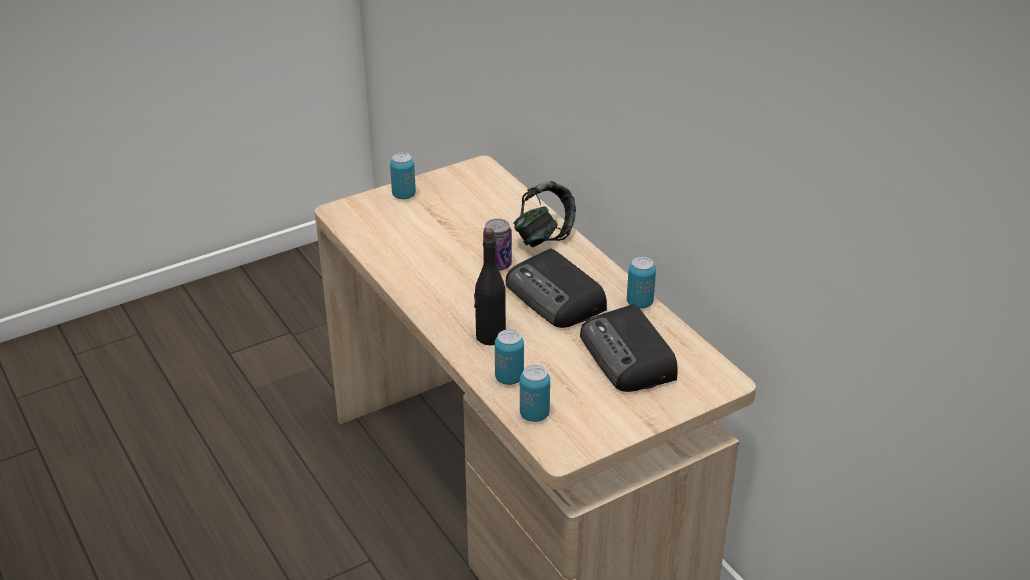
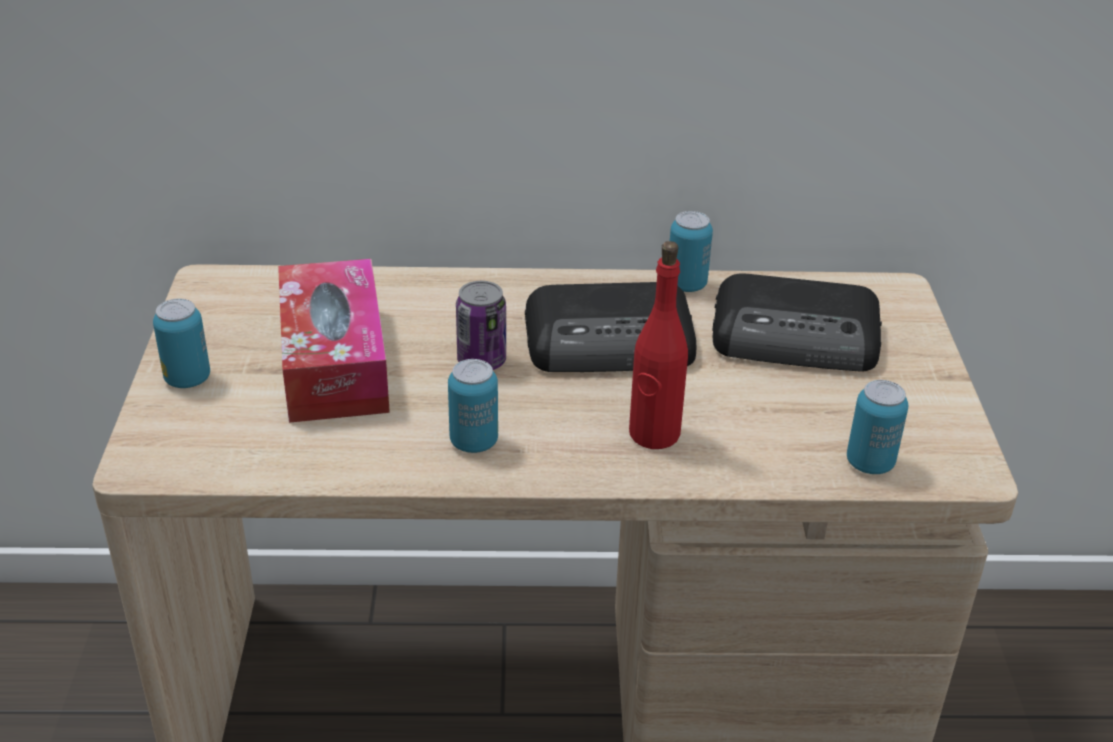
camera: 60 degrees left, 0 degrees up
(454, 225) = (334, 362): none -> tissue box
(490, 336) = (654, 434): black bottle -> red bottle
(509, 378) = (768, 454): can -> can (474, 442)
(544, 236) = (456, 297): headphones -> none

